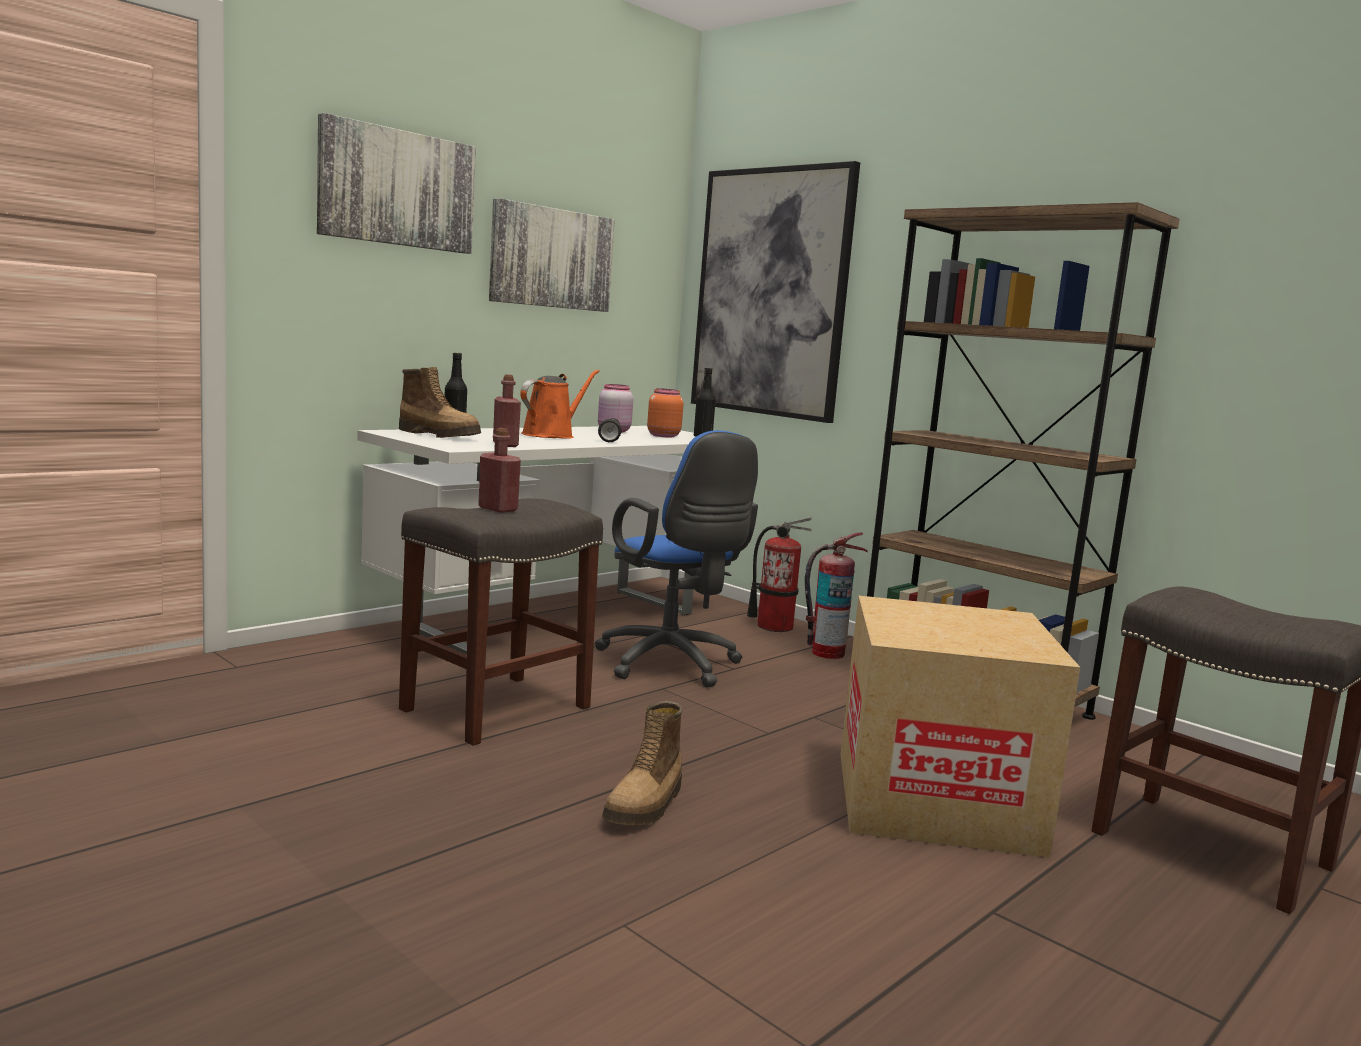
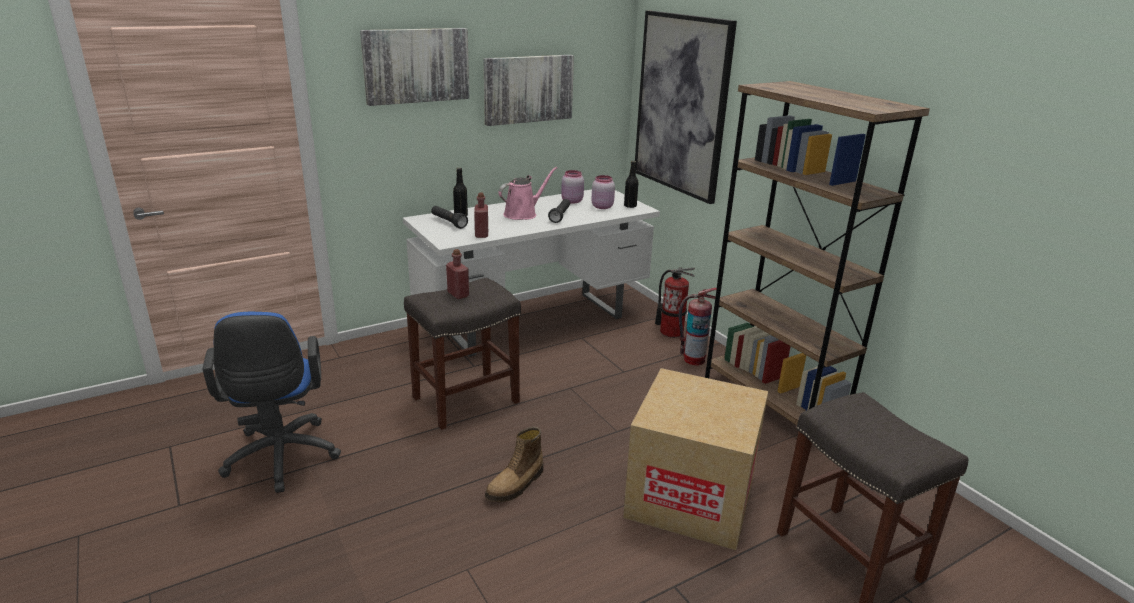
camera: 15 degrees right, 15 degrees up
(440, 436) = (448, 222): boot -> black flashlight
(551, 435) = (523, 214): orange watering can -> pink watering can
(662, 436) = (601, 206): orange jar -> pink jar
(672, 665) = (586, 367): blue office chair -> blue office chair (281, 460)

